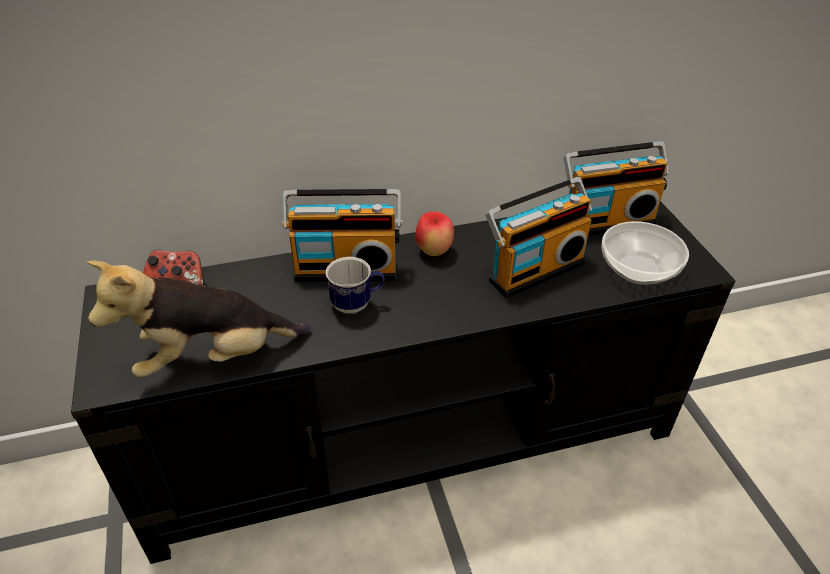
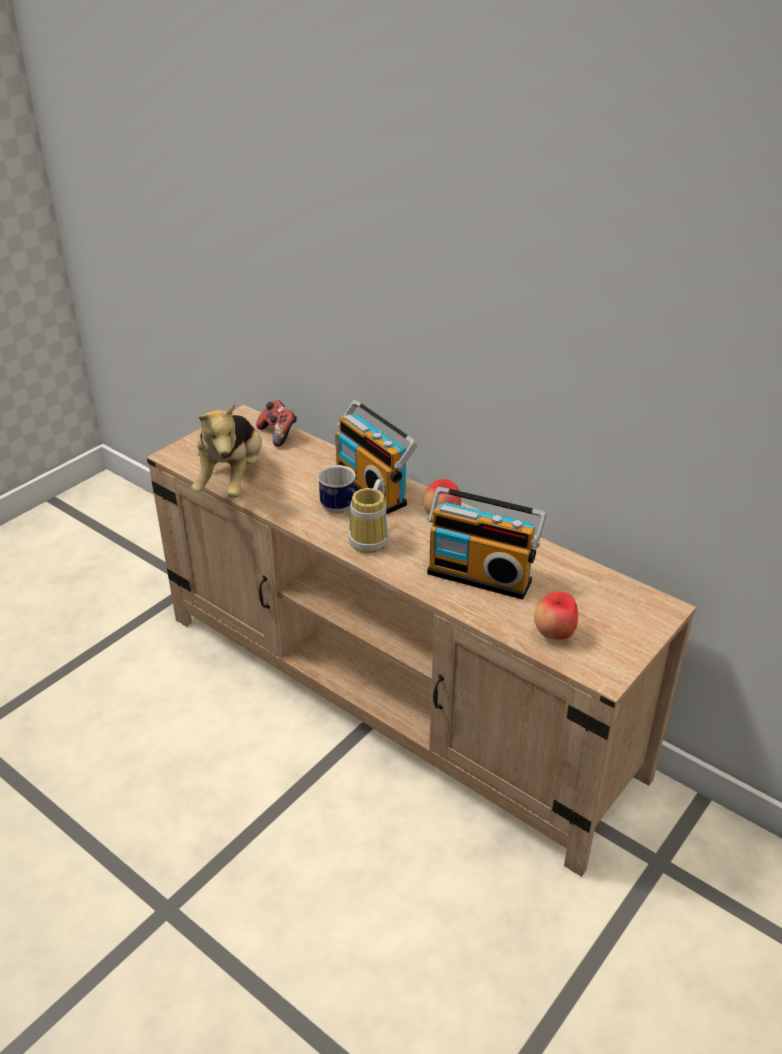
camera: 55 degrees right, 5 degrees down
(213, 357) = (232, 479): plush toy -> plush toy turned 120 degrees counterclockwise
(414, 439) = (395, 694): black tv stand -> beige tv stand
(424, 306) = (373, 539): none -> mug
(605, 221) = (603, 591): radio -> none
(639, 270) = (554, 634): bowl -> apple

